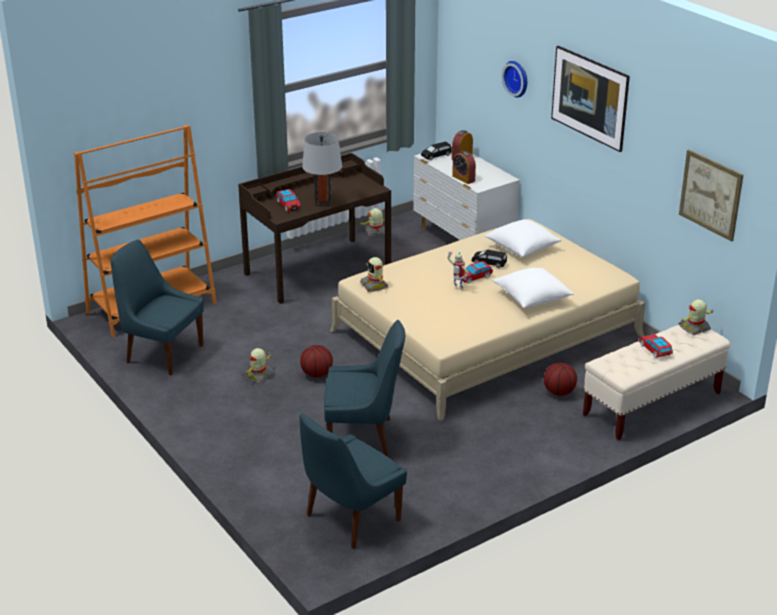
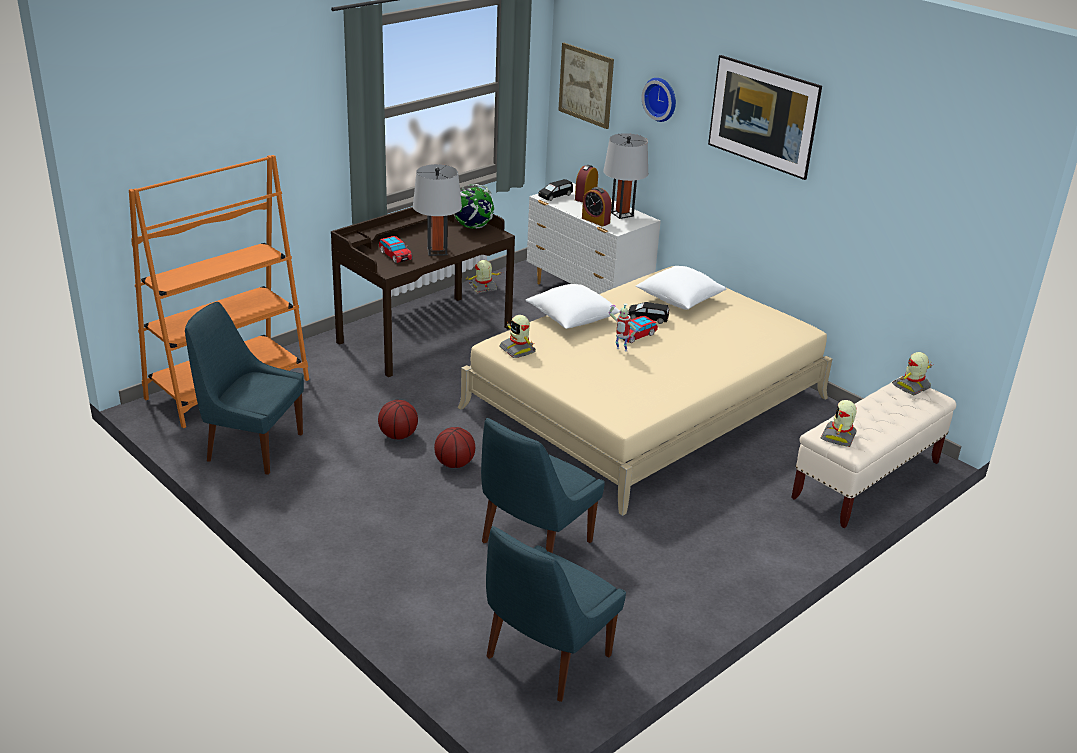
camera: 10 degrees left, 0 degrees up
(258, 376) = (381, 469): toy robot -> toy robot (839, 437)
(358, 182) = (472, 227): none -> globe
(363, 437) = (534, 544): blue chair -> blue chair turned 135 degrees clockwise
(488, 173) = (622, 214): none -> grey table lamp
(532, 298) = (712, 359): white pillow -> white pillow (572, 319)
(559, 392) = (754, 472): basketball -> basketball (398, 436)
(655, 350) = (877, 416): toy car -> none
(710, 194) = (933, 225): picture -> picture (586, 85)

